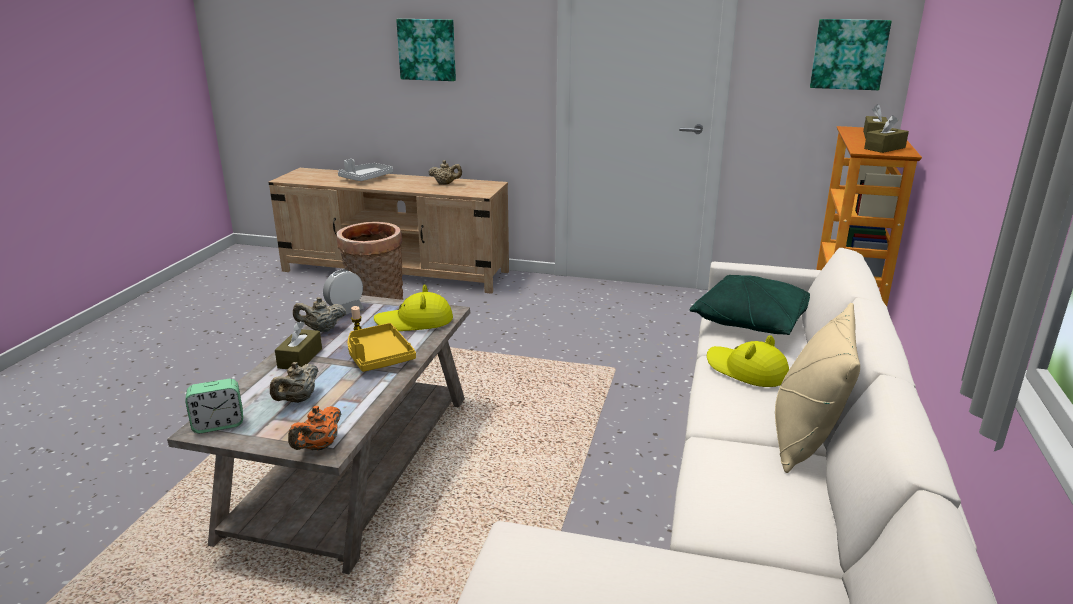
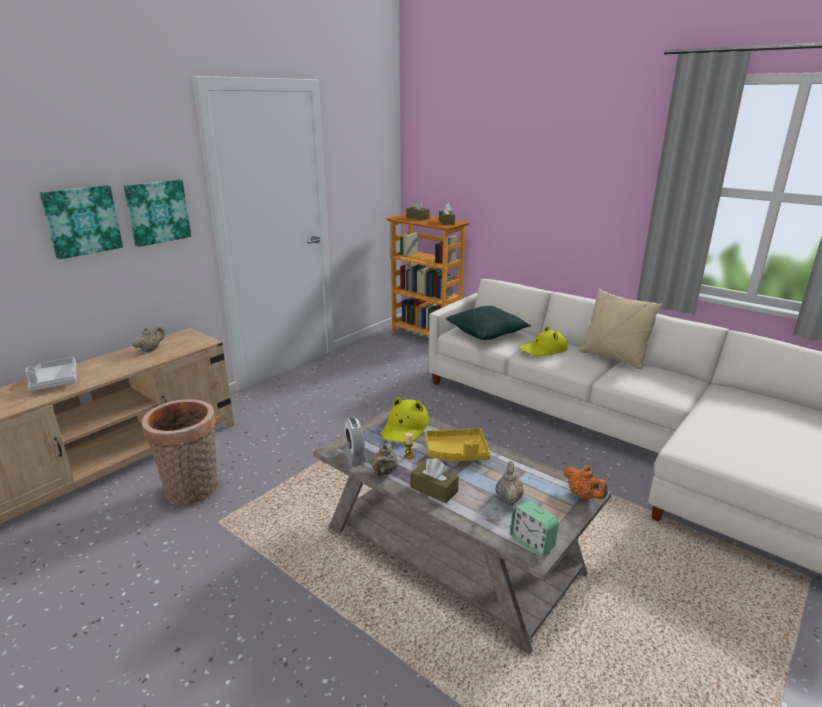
camera: 65 degrees left, 0 degrees up
(218, 424) = (532, 542): alarm clock -> alarm clock turned 135 degrees clockwise
(298, 400) = (508, 498): beige teapot -> beige teapot turned 135 degrees counterclockwise
(849, 54) = (377, 173): picture -> picture (157, 212)

